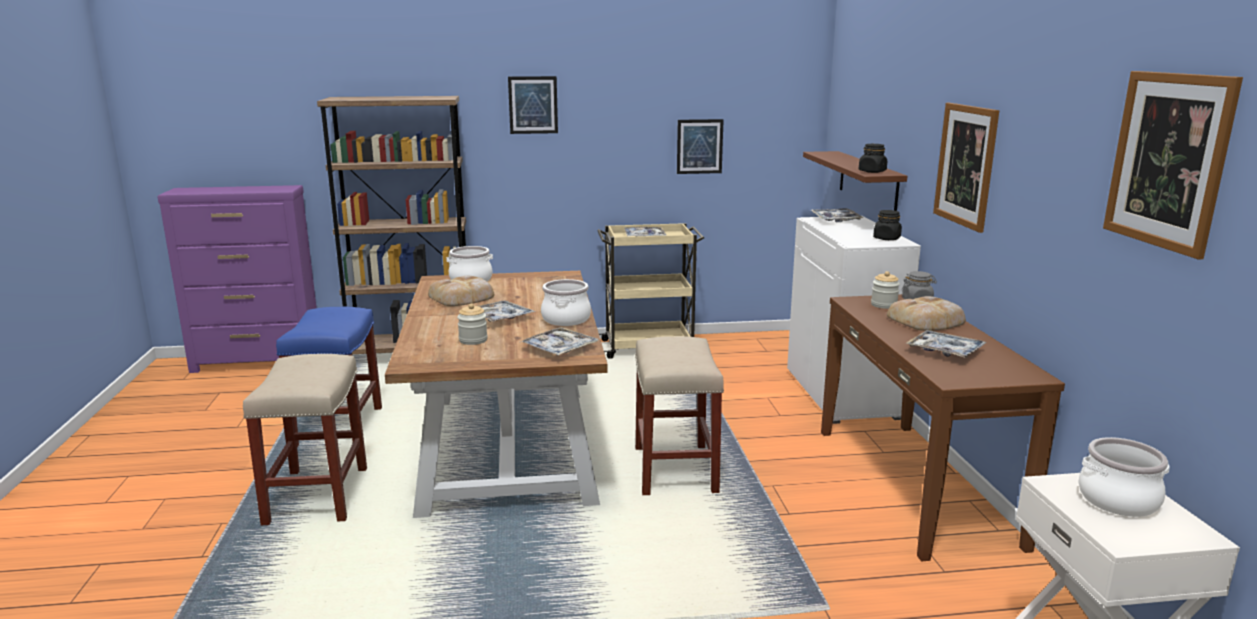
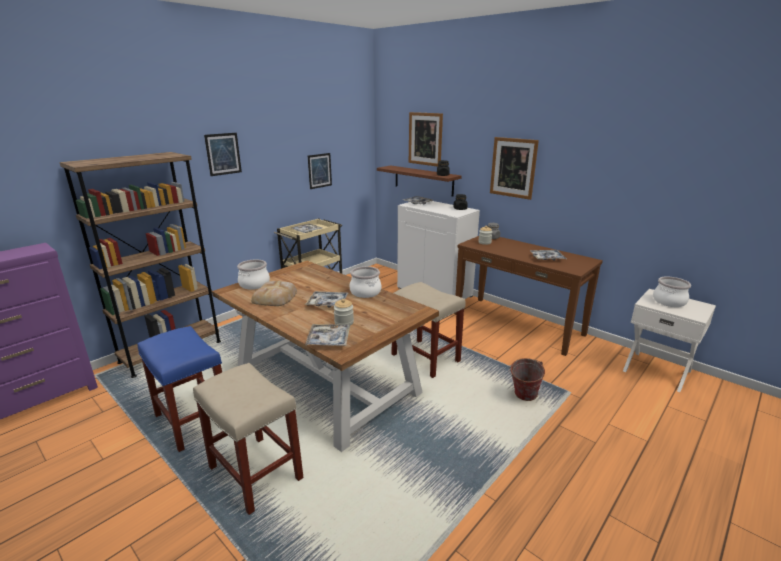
camera: 40 degrees left, 5 degrees up
(559, 348) = (400, 310): tray -> tray (328, 339)
(734, 576) = (522, 397): none -> bucket
(927, 321) = (513, 246): bread -> none
(1168, 160) = (662, 159): picture -> picture (425, 139)

